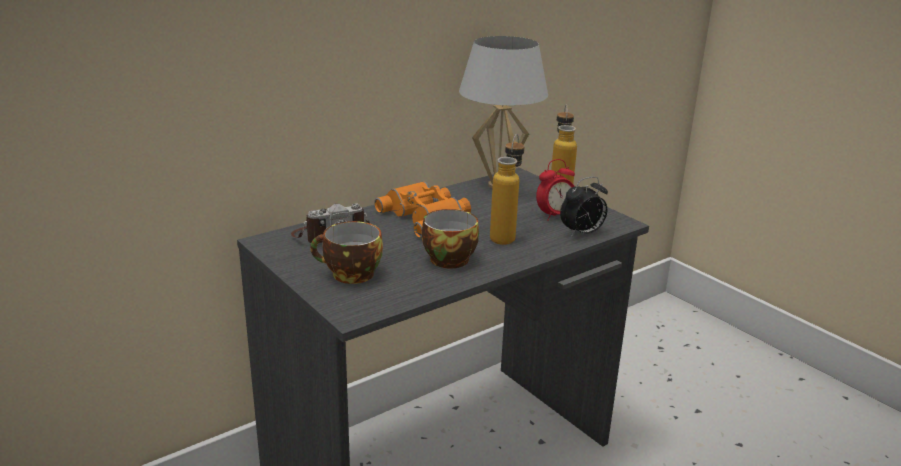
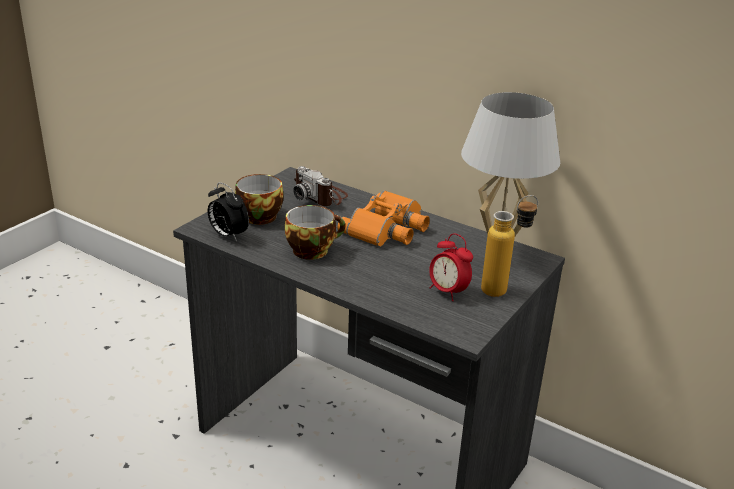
camera: 70 degrees right, 5 degrees up
(505, 235) = (378, 270): bottle -> none
(582, 233) = (416, 311): alarm clock -> alarm clock (228, 235)

